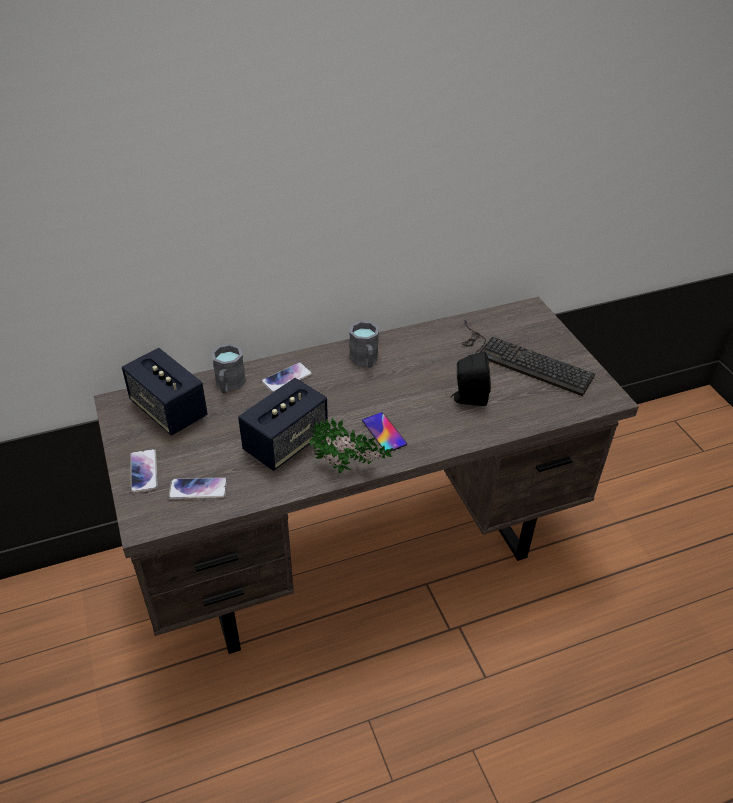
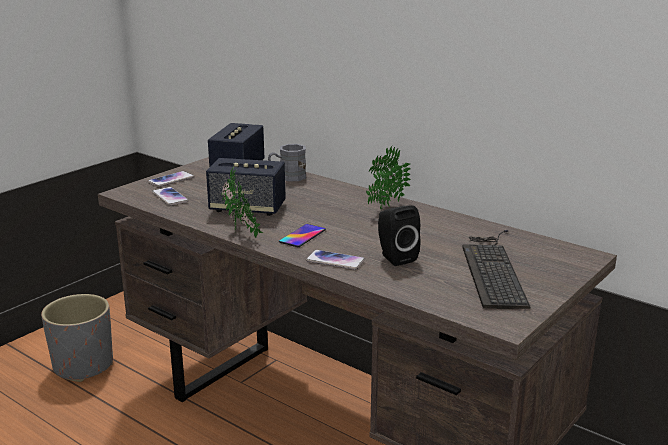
camera: 60 degrees right, 20 degrees down
(95, 720) = (83, 365): none -> grey planter
(287, 378) = (320, 191): phone -> phone (335, 261)
(365, 360) = (384, 209): grey mug -> potted plant

